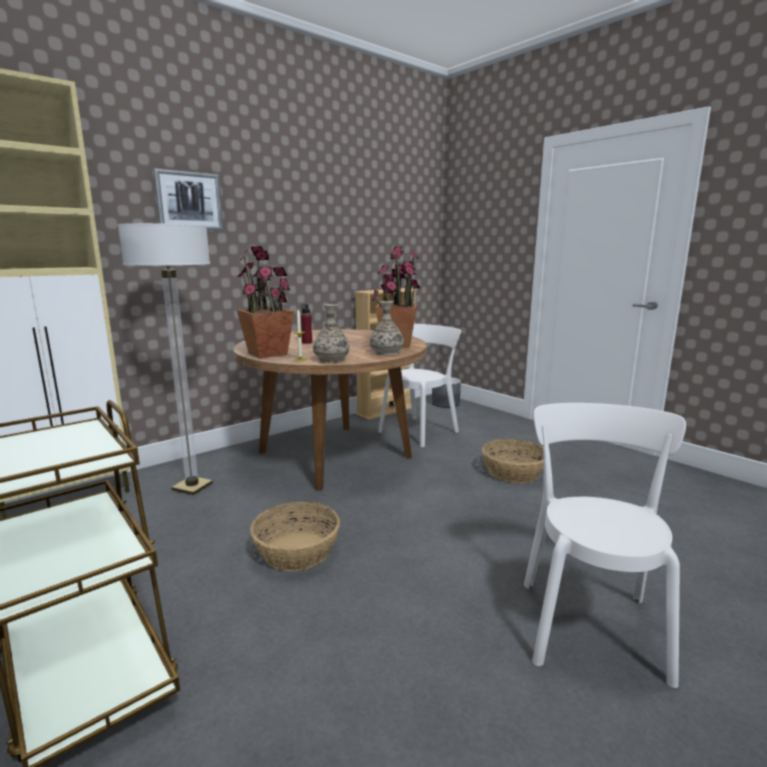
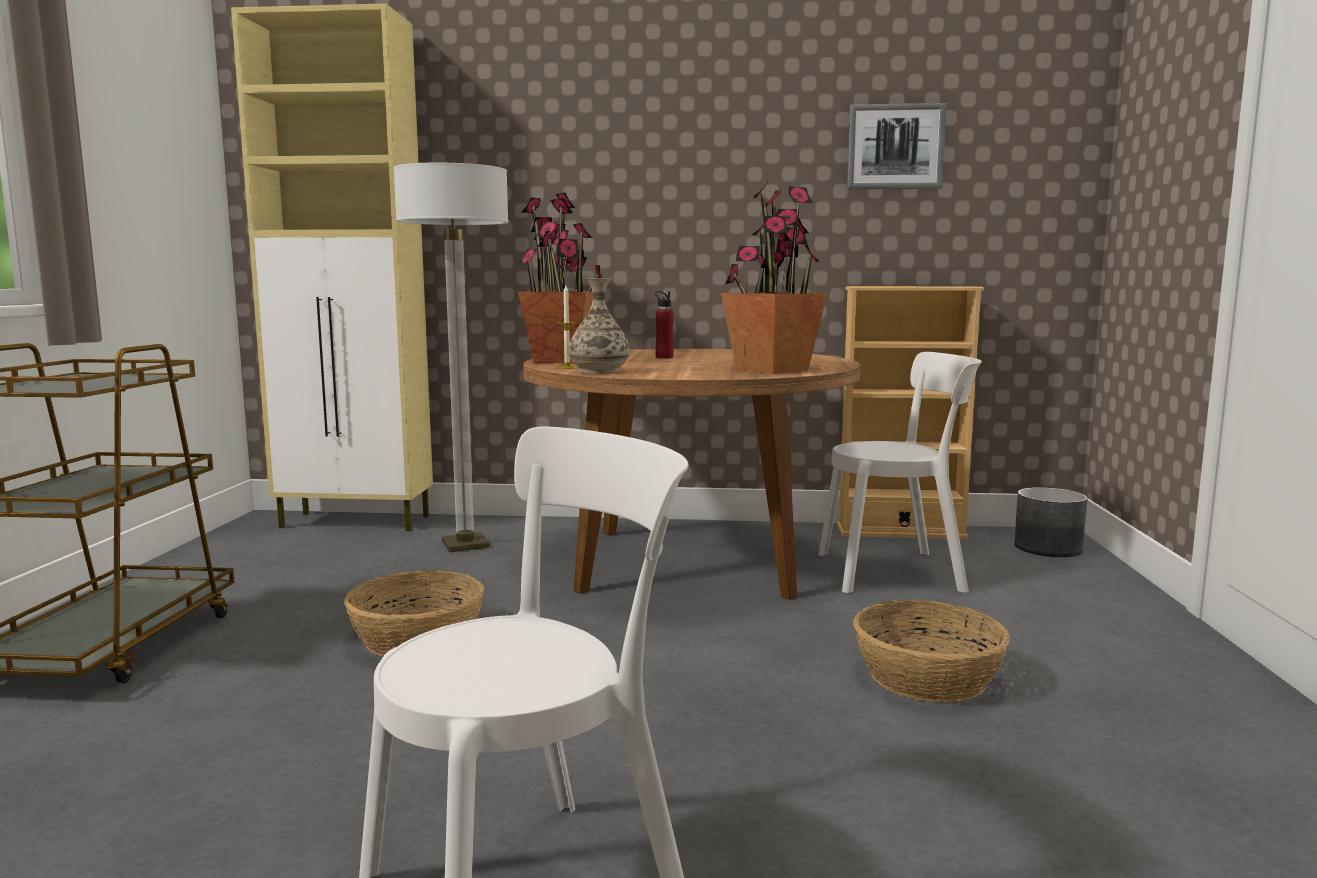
camera: 45 degrees right, 5 degrees down
(189, 201) = (555, 140): picture -> picture (895, 147)
(386, 353) = (705, 374): vase -> none

